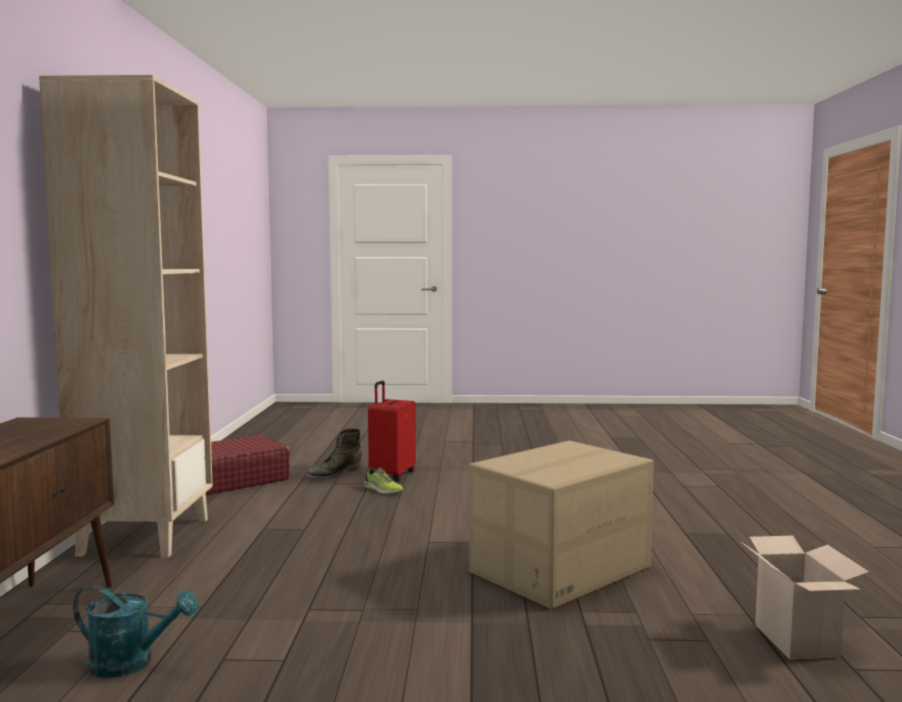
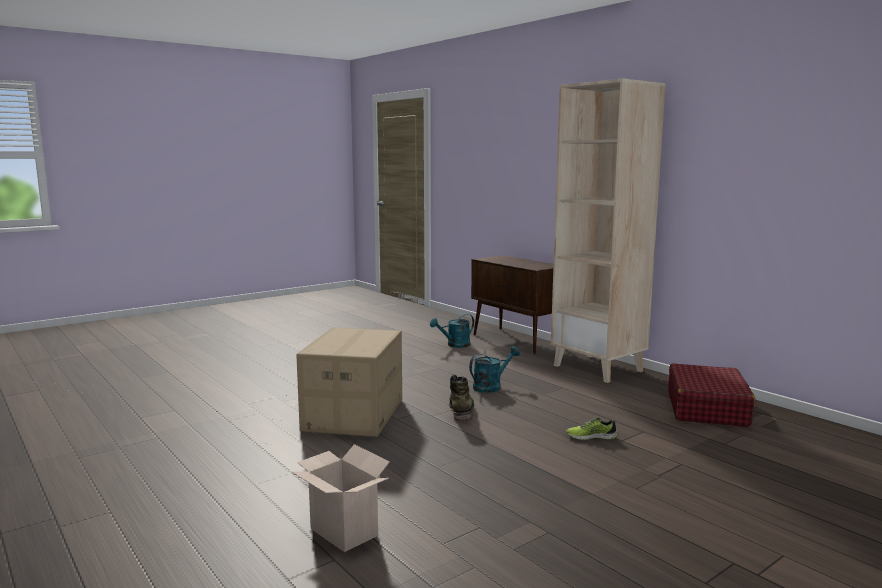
camera: 140 degrees right, 5 degrees up
(328, 554) = (491, 386): none -> turquoise watering can
(333, 473) = (679, 441): green boot -> green boot (461, 410)
(391, 475) = (634, 456): red suitcase -> none
(799, 641) = (199, 414): cardboard box -> cardboard box (341, 532)

